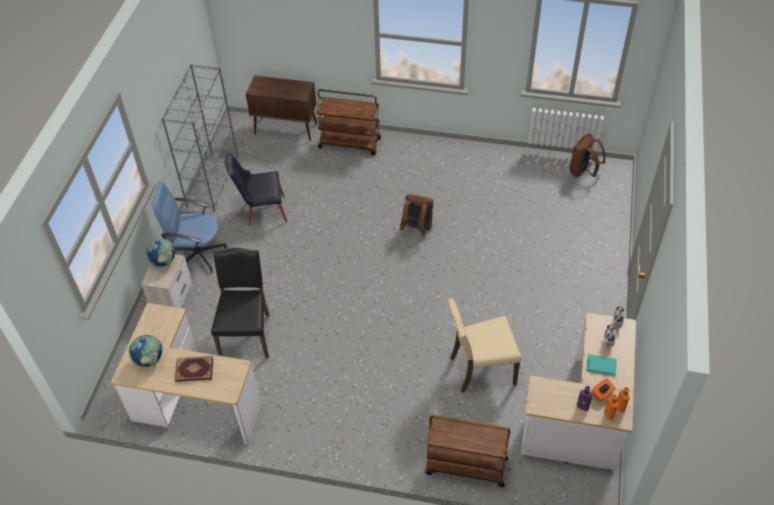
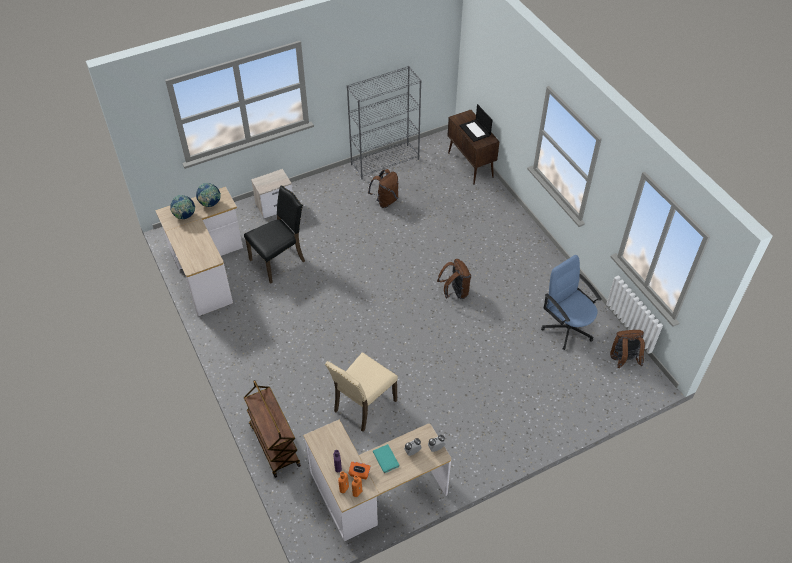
camera: 50 degrees right, 0 degrees up
(164, 262) = (277, 177): globe -> globe (210, 204)
(194, 370) = (194, 241): book -> none
(197, 254) = (319, 195): blue office chair -> blue office chair (567, 328)
(261, 211) = (385, 201): black chair -> brown backpack
(283, 88) = (475, 130): none -> laptop
(350, 143) = (495, 206): brown cart -> none
(480, 369) = (363, 405): beige chair -> beige chair turned 90 degrees counterclockwise

